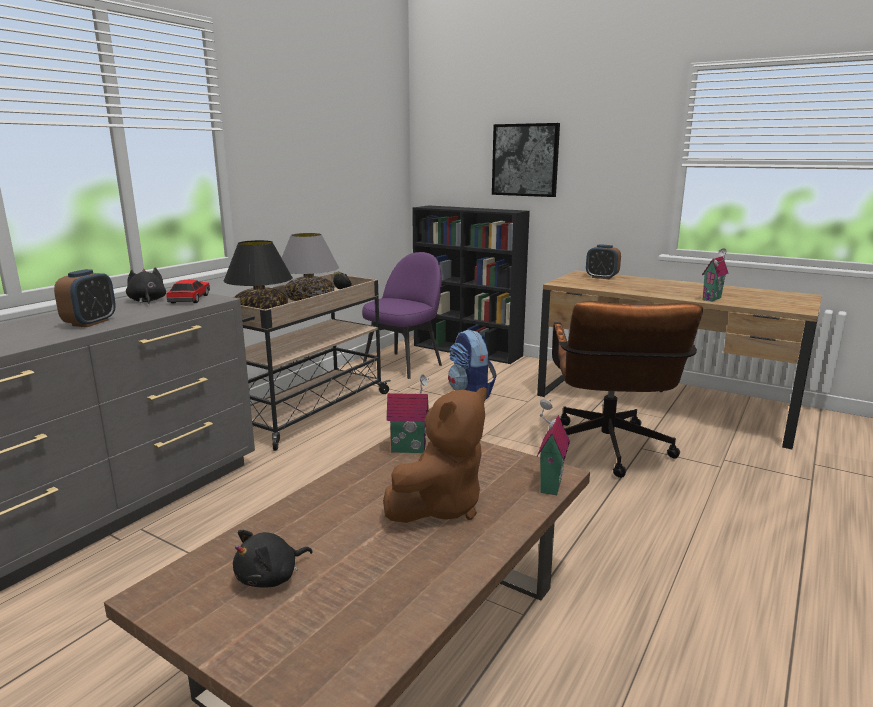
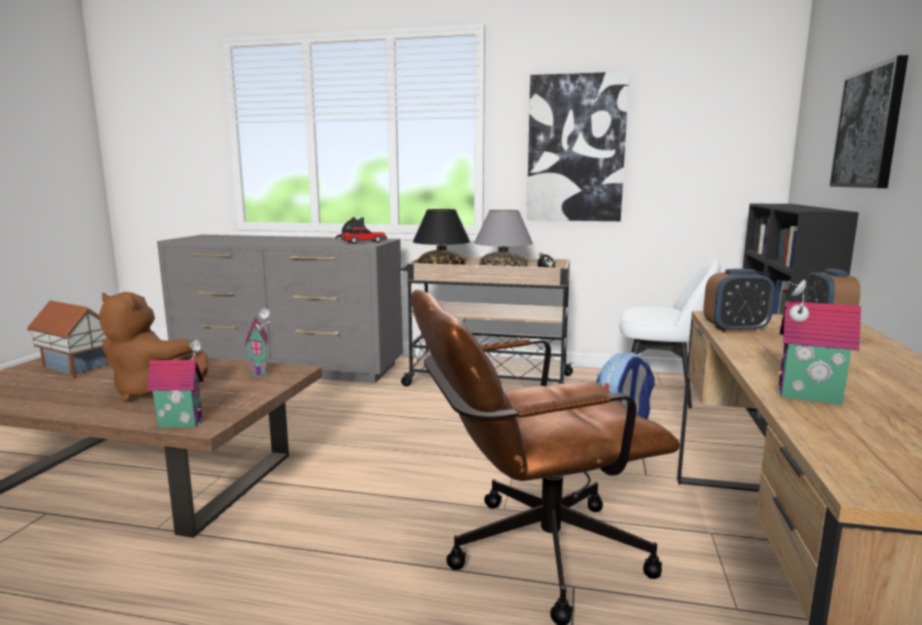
camera: 70 degrees right, 5 degrees down
(90, 323) = (290, 241): alarm clock -> alarm clock (735, 329)
(271, 577) = (76, 367): black plush toy -> toy house
(300, 166) = (576, 149): none -> picture
(404, 365) = (659, 391): purple chair -> white chair

